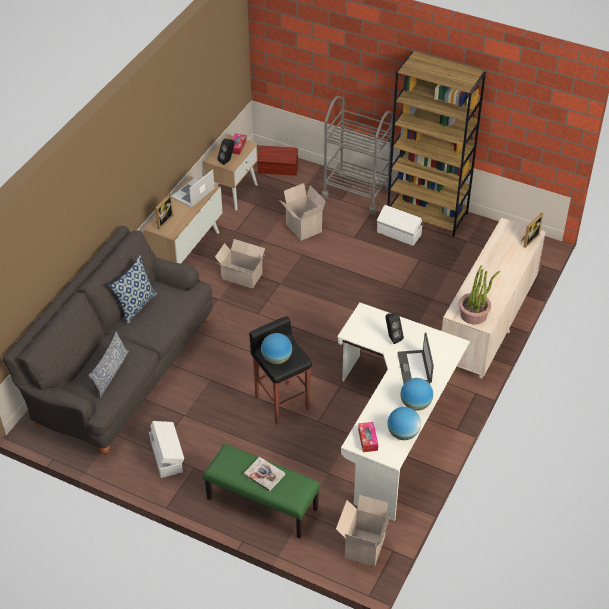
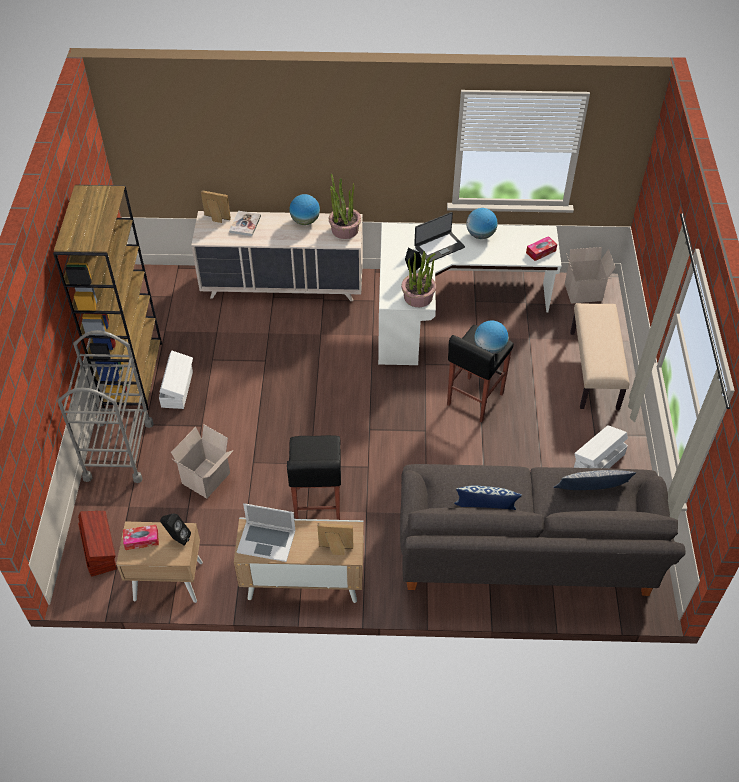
camera: 115 degrees left, 5 degrees up
(241, 275) = (317, 507): cardboard box -> black stool
(261, 504) = (595, 370): green bench -> beige bench
(264, 475) = (600, 336): book -> book (245, 224)
(358, 330) = (418, 297): none -> potted plant
(403, 433) = (517, 233): globe -> globe (305, 221)

